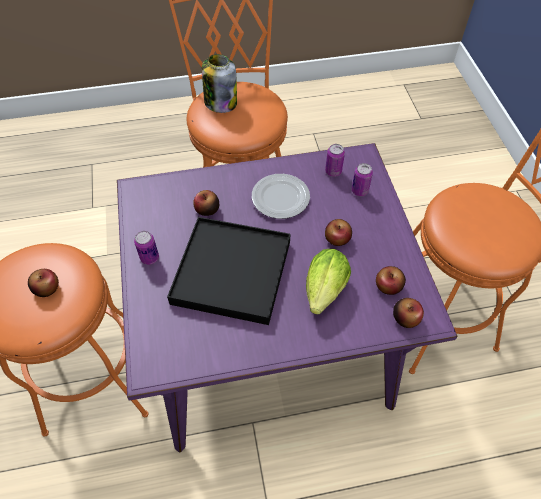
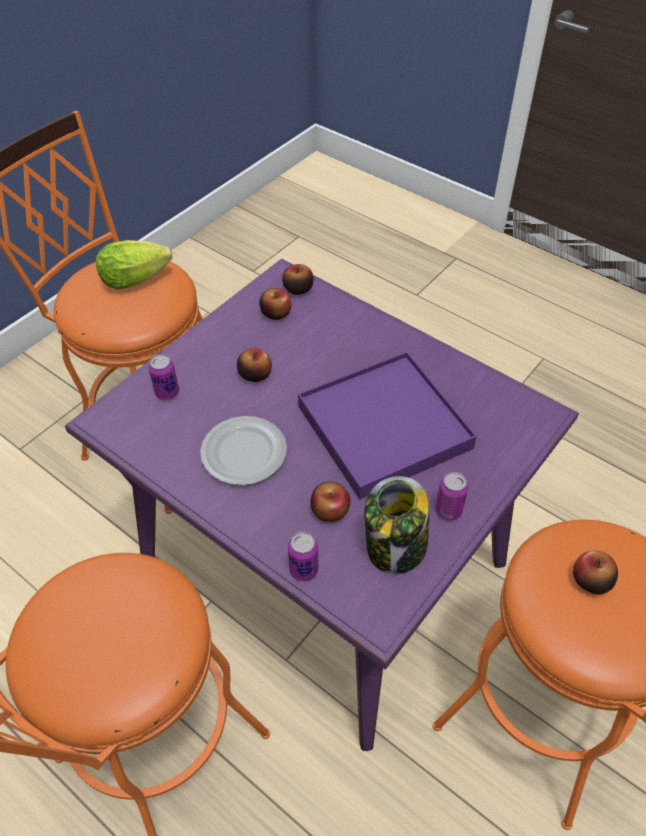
camera: 130 degrees left, 5 degrees down
(220, 102) = (106, 666): jar -> jar (395, 547)
(232, 272) = (384, 426): black tray -> purple tray
(323, 293) = (331, 348): lettuce -> lettuce (139, 279)
(333, 171) = (155, 432): can -> can (304, 570)

